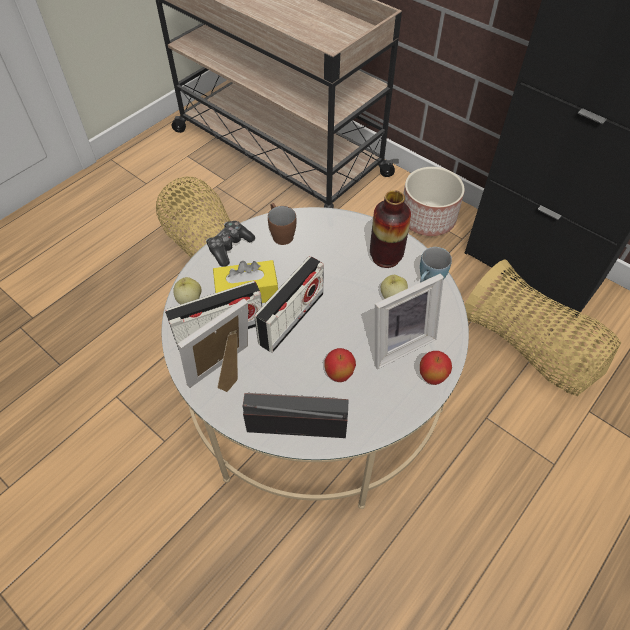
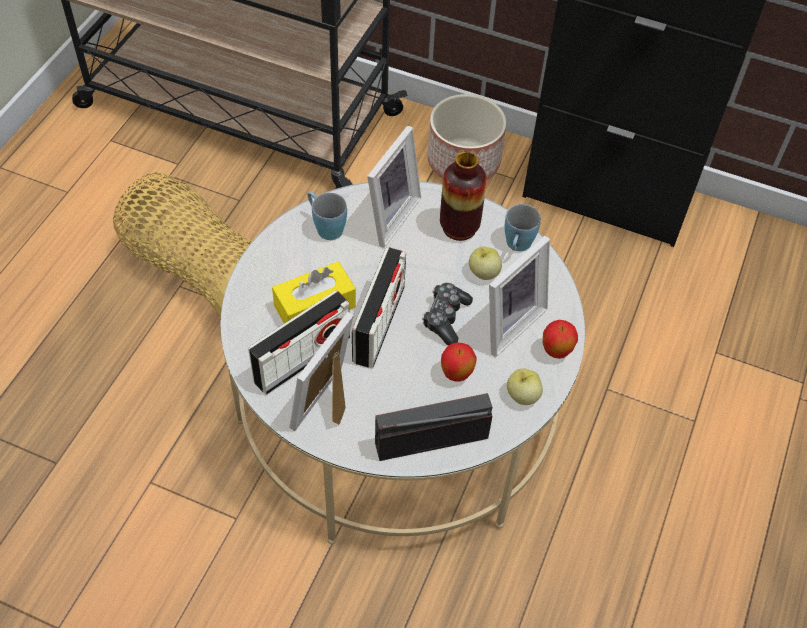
camera: 20 degrees left, 0 degrees up
(189, 300) = (249, 332): apple -> apple (522, 395)
(229, 247) = (270, 257): game controller -> game controller (445, 318)
(280, 233) = (325, 226): brown mug -> blue mug
(332, 236) = (387, 216): none -> picture frame
(529, 349) = (632, 297): basket -> none

